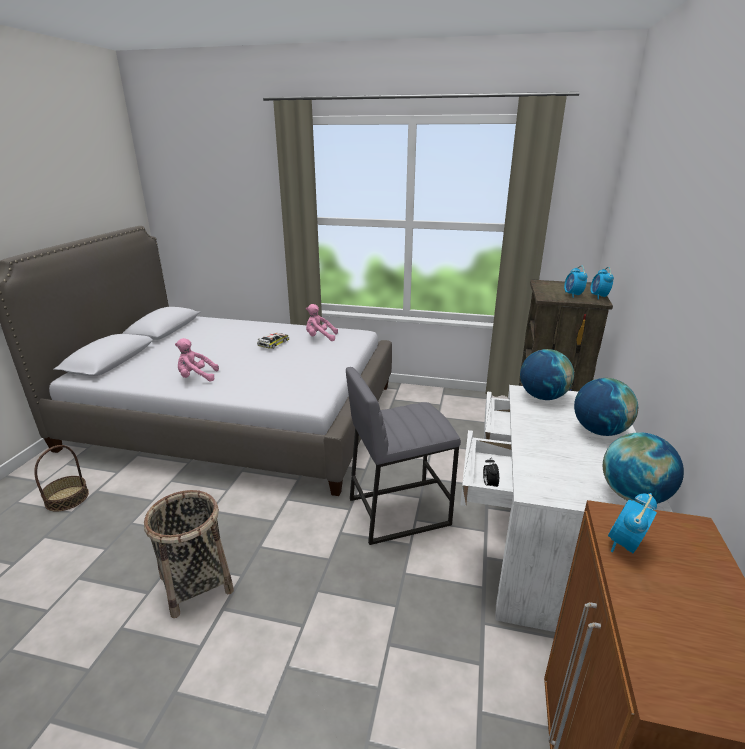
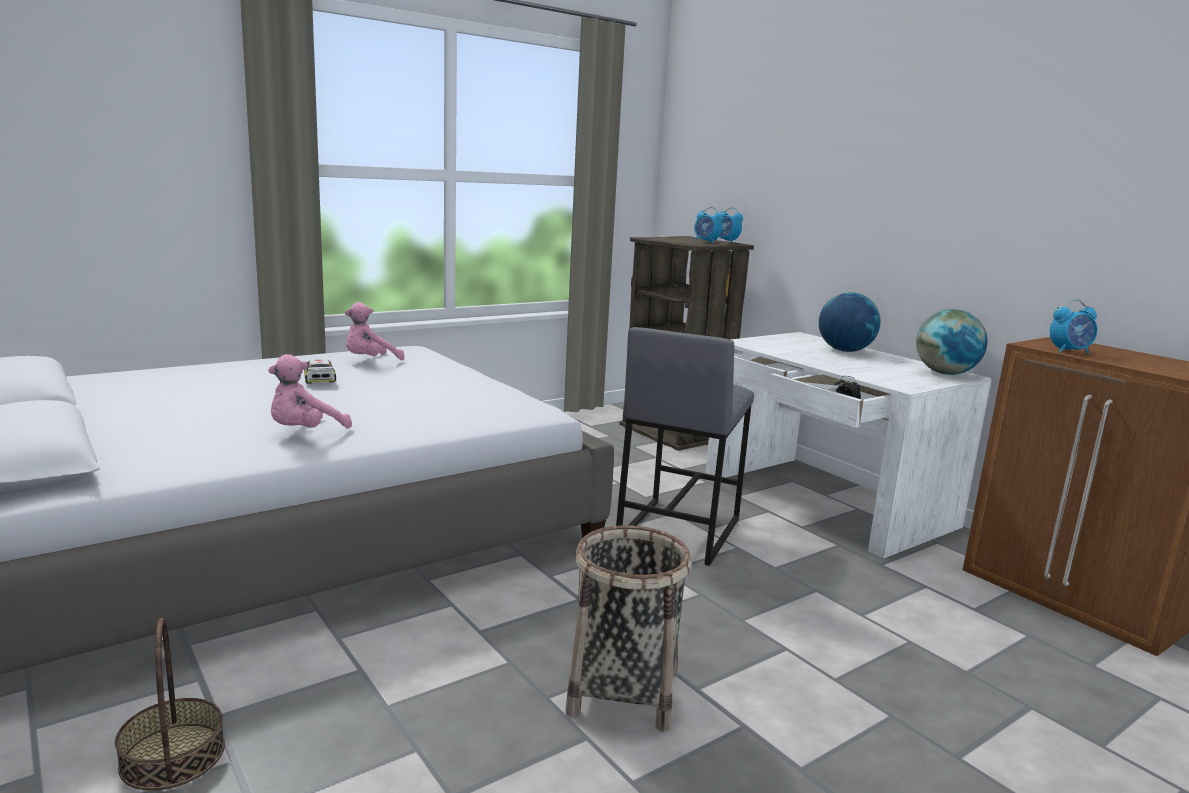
camera: 50 degrees left, 10 degrees down
(542, 397) = (761, 342): globe -> none
(625, 545) = (1069, 351): alarm clock -> alarm clock turned 90 degrees counterclockwise

